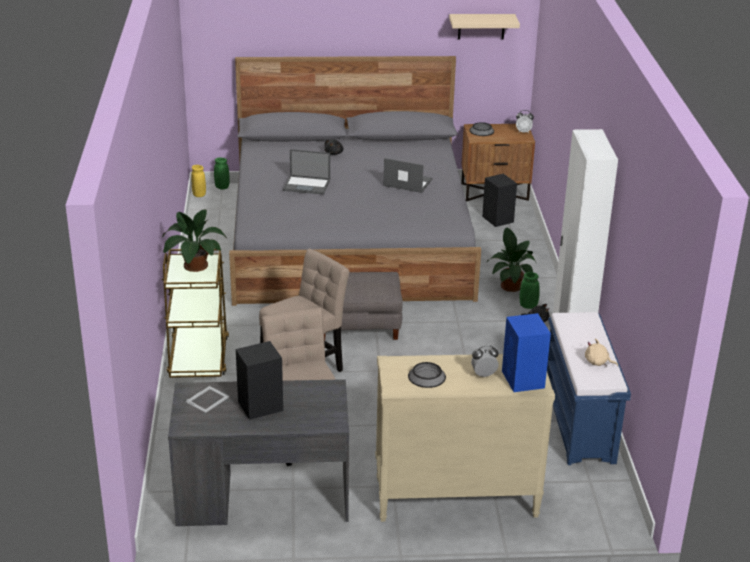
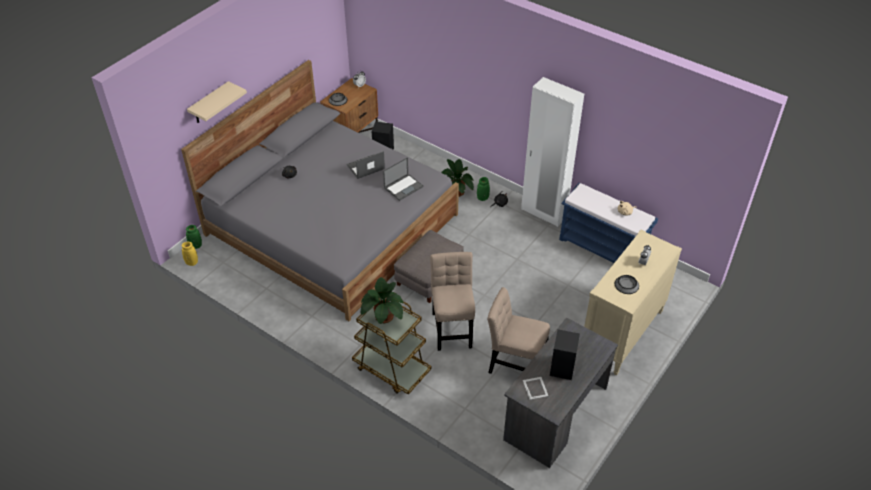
camera: 50 degrees left, 15 degrees up
(307, 185) = (321, 210): laptop -> laptop (404, 187)
(481, 26) = (317, 30): beige shelf -> beige shelf (209, 103)
(523, 380) = (660, 251): blue speaker -> none

